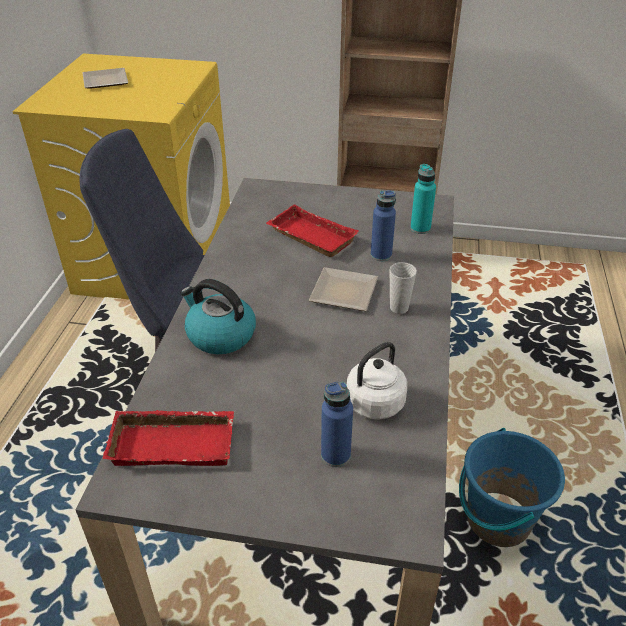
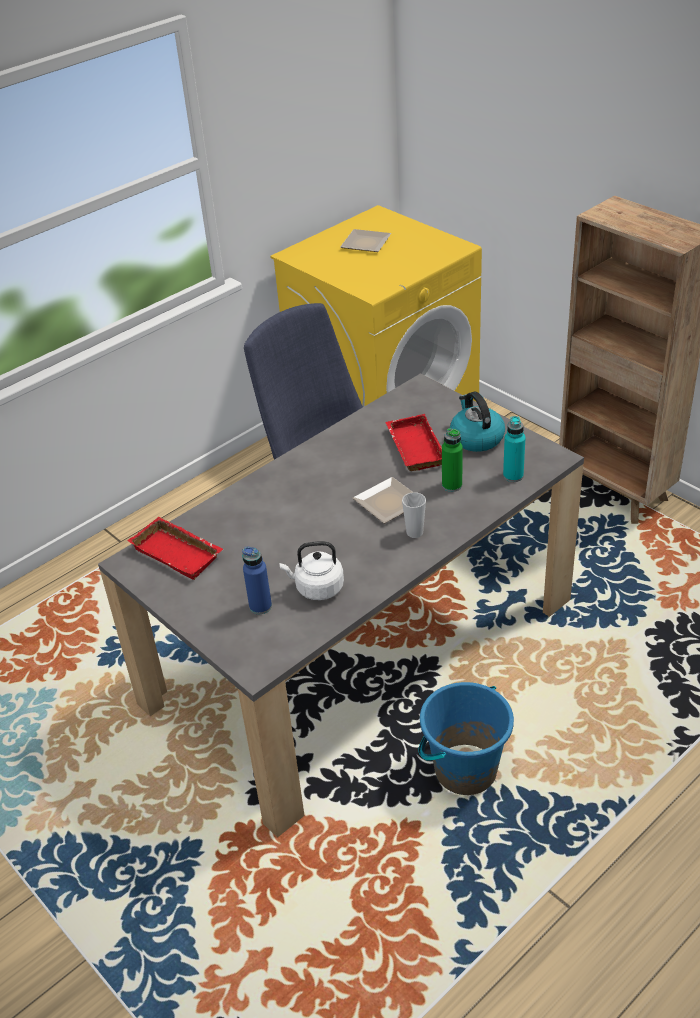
camera: 40 degrees right, 0 degrees up
(220, 335) = (271, 497): kettle -> kettle (476, 438)
(381, 255) = (452, 485): blue bottle -> green bottle

